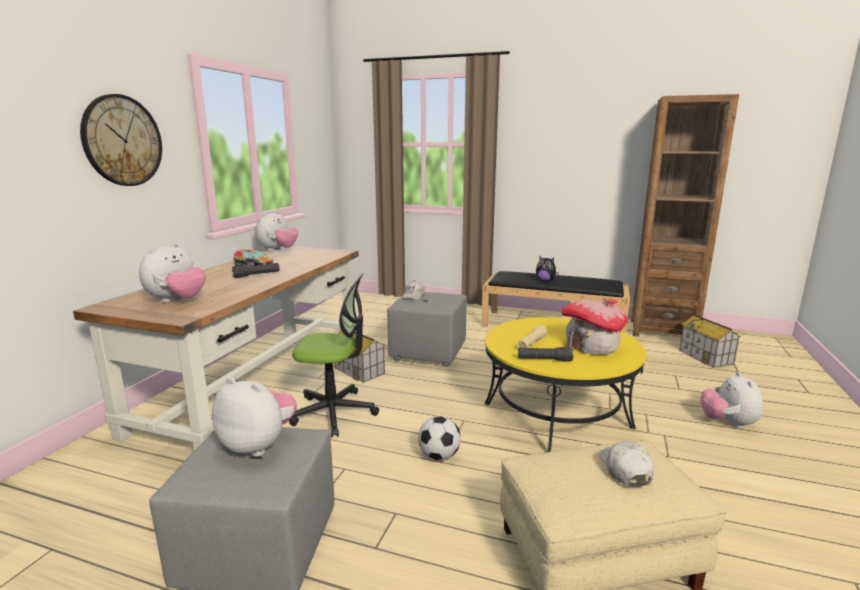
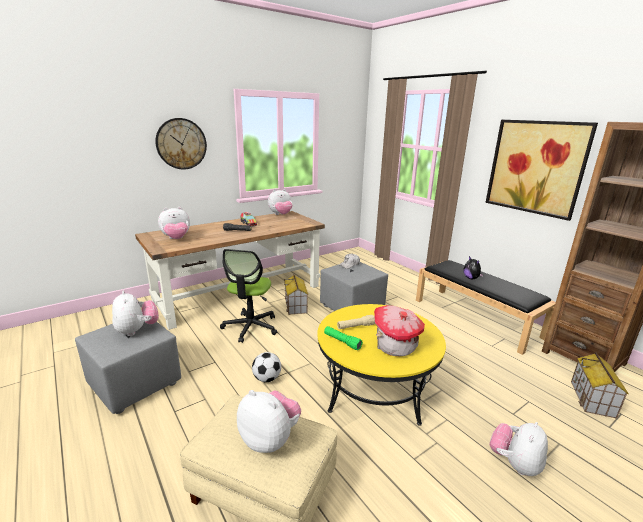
camera: 35 degrees right, 5 degrees up
(334, 412) = (250, 327): office chair -> office chair turned 60 degrees clockwise
(544, 360) = (342, 342): black flashlight -> green flashlight
(575, 152) = (535, 167): none -> picture
(625, 469) = (270, 439): white cap -> plush toy

